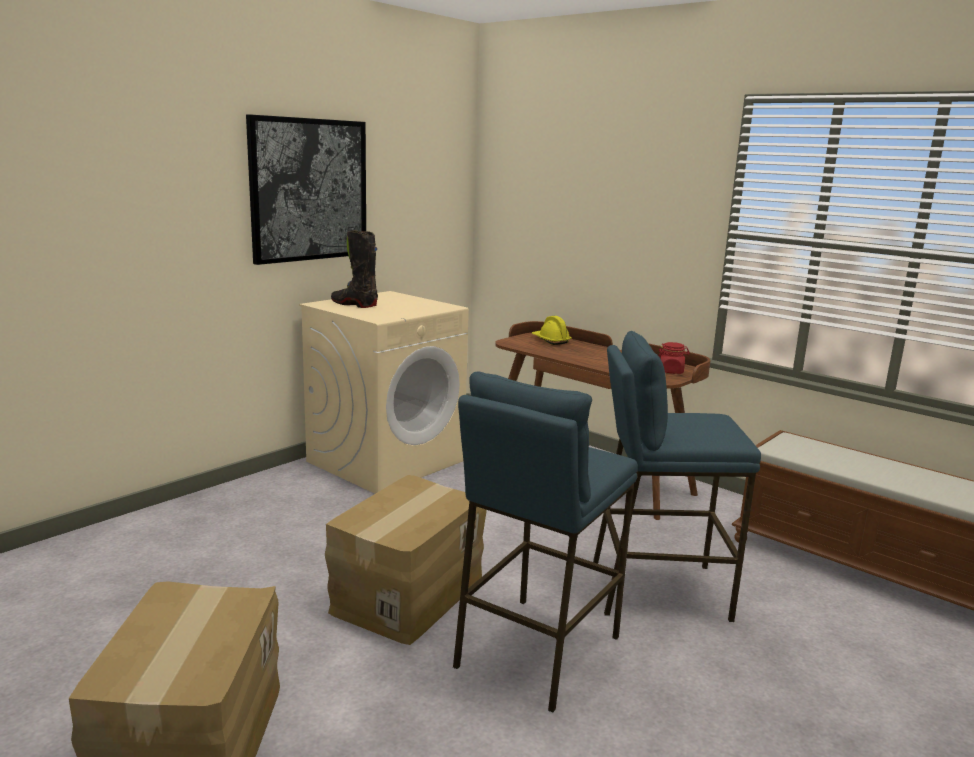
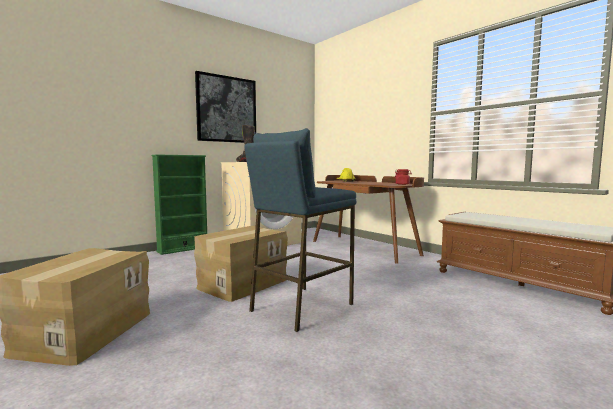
camera: 10 degrees right, 10 degrees down
(235, 490) = (183, 249): none -> green bookcase
(657, 589) = (385, 287): blue stool -> none

